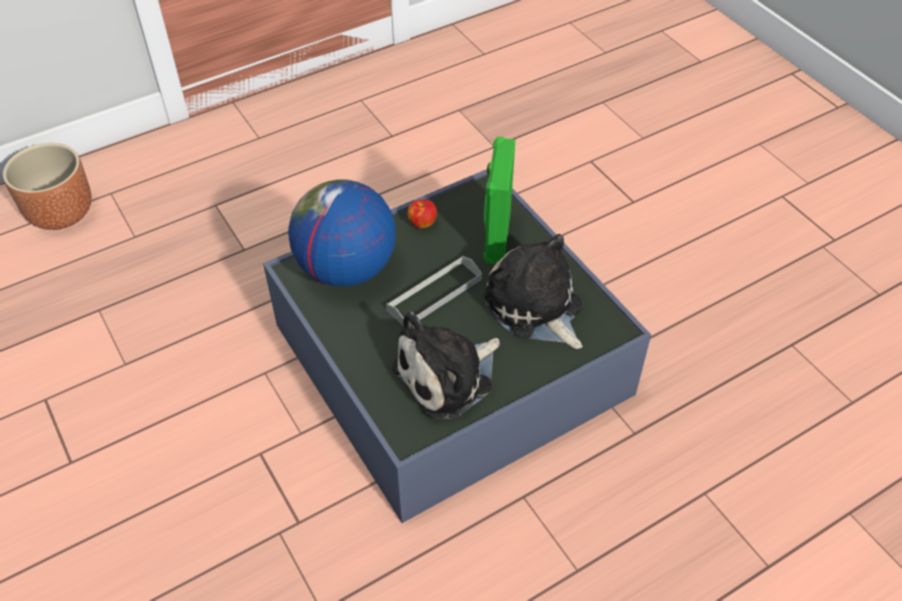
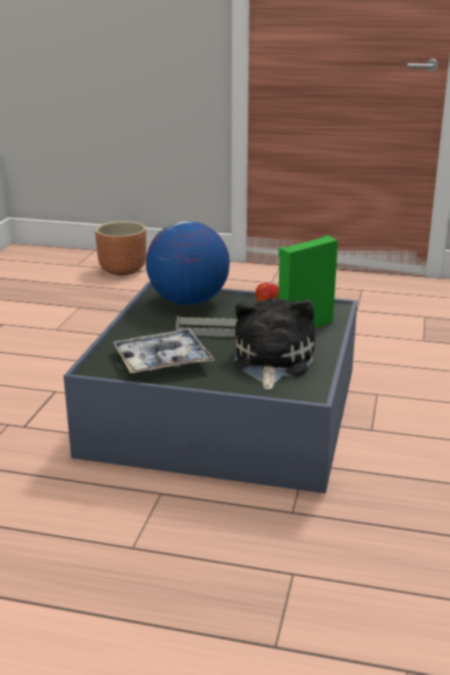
camera: 45 degrees right, 25 degrees down
(448, 376) = (162, 361): plush toy -> tray

